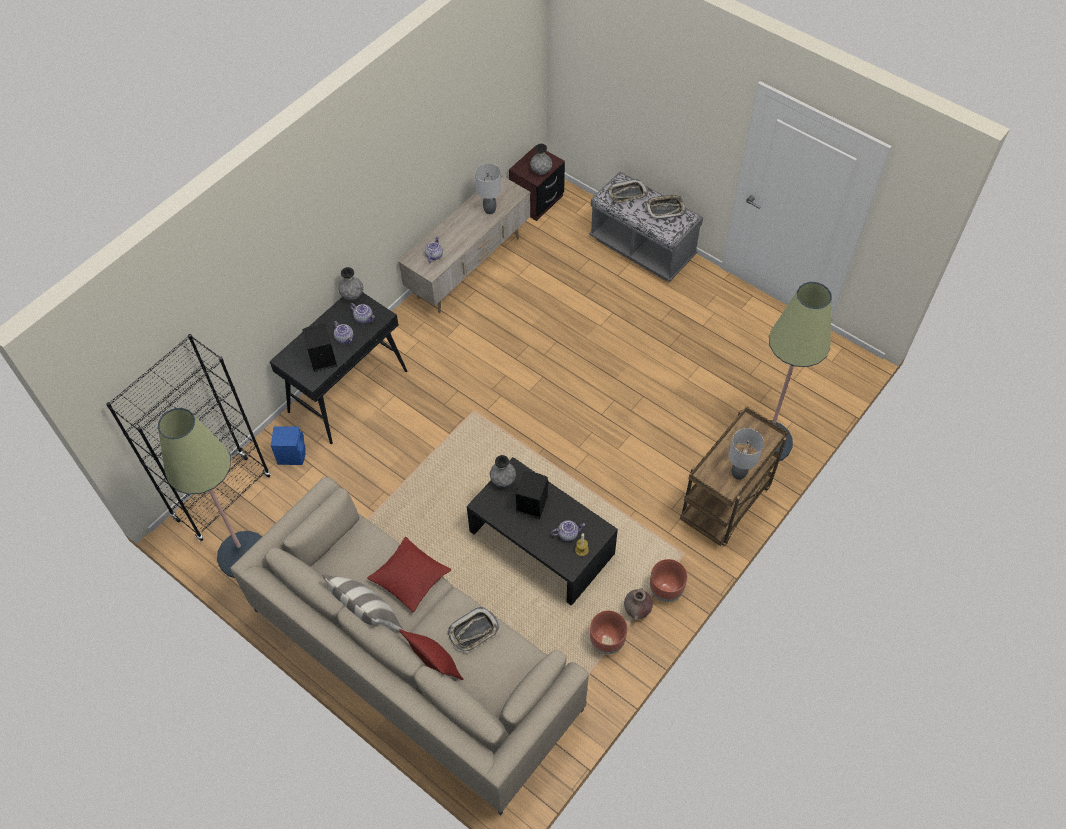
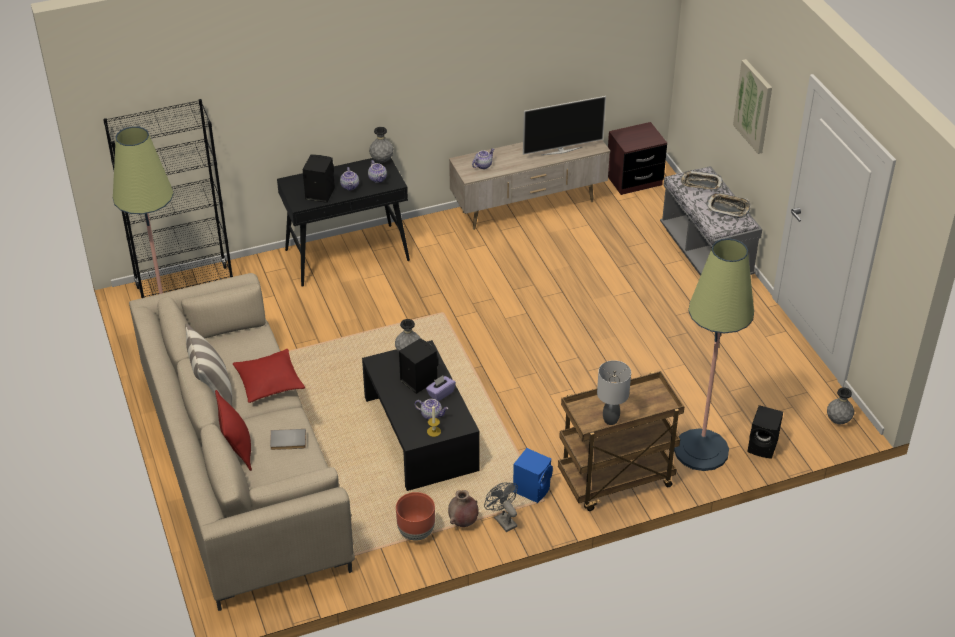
camera: 30 degrees right, 15 degrees down
(292, 454) = (264, 280): blue speaker -> blue speaker (532, 489)
(473, 631) = (288, 441): tray -> grey book
(490, 210) = (561, 150): grey table lamp -> television
(541, 172) = (637, 143): grey vase -> grey vase (838, 421)
(559, 508) = (440, 393): none -> purple tissue box
(666, 590) = (502, 520): brown planter -> grey fan
(674, 115) = (754, 106): none -> picture
(809, 414) = (763, 446): none -> black speaker

